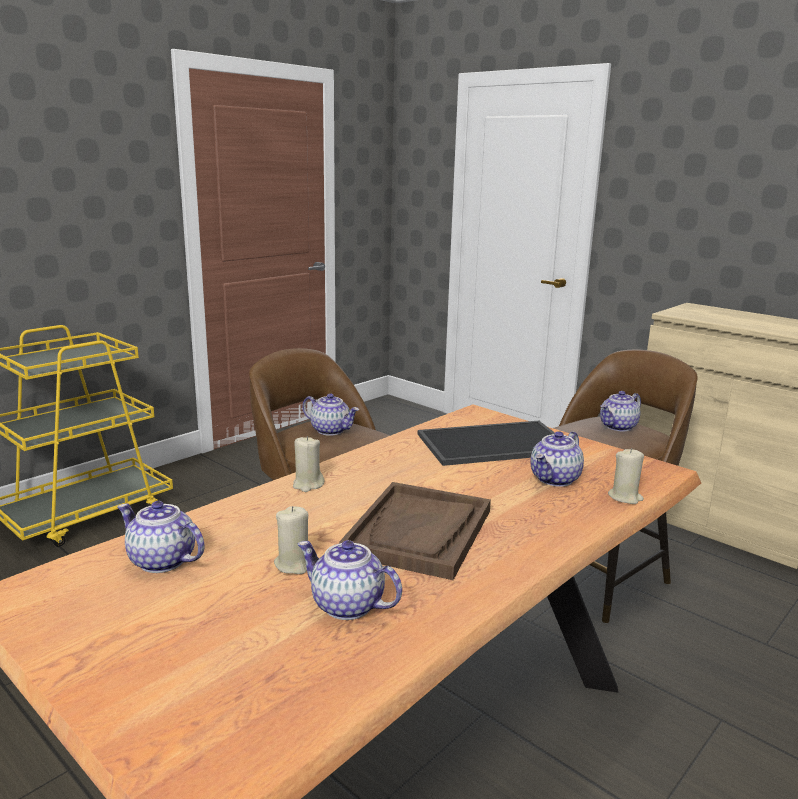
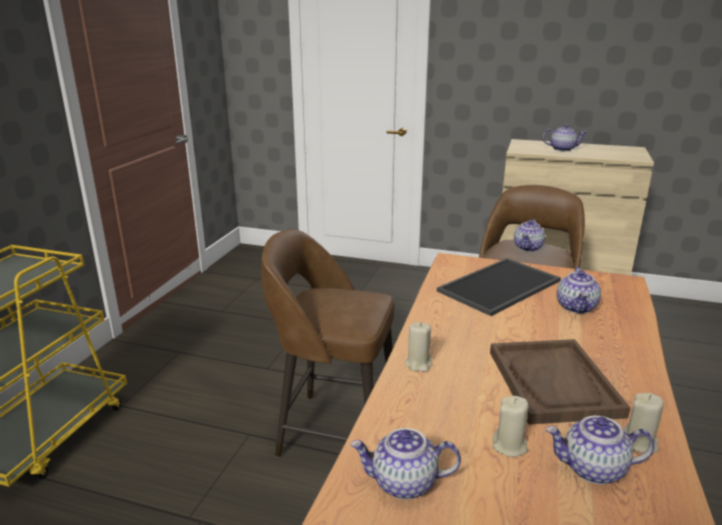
camera: 25 degrees left, 5 degrees up
(331, 430) = (332, 300): teapot -> teapot (562, 149)
(625, 497) = (634, 310): beige candle -> beige candle (639, 442)

